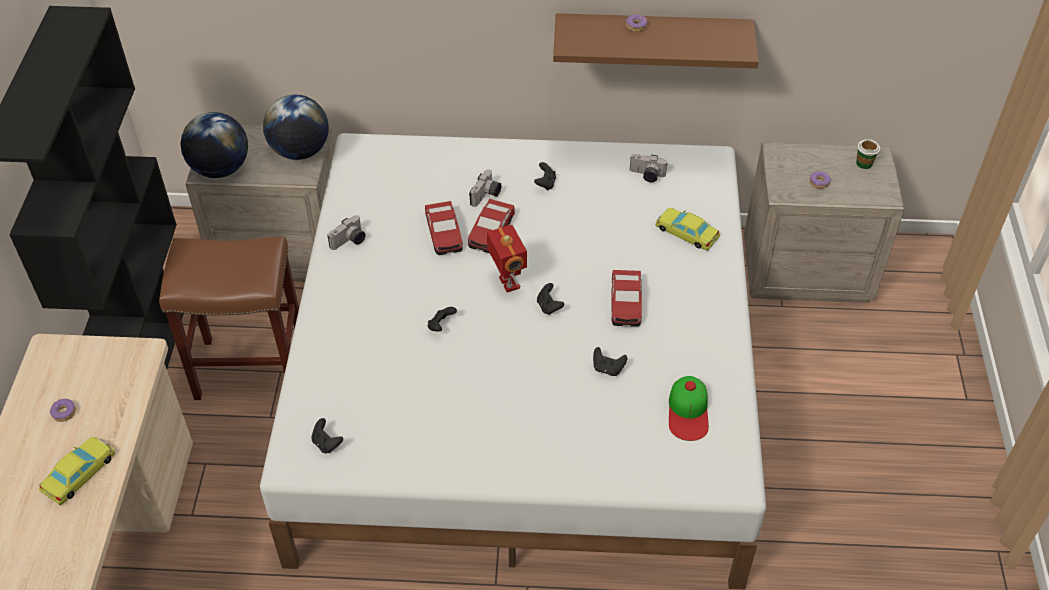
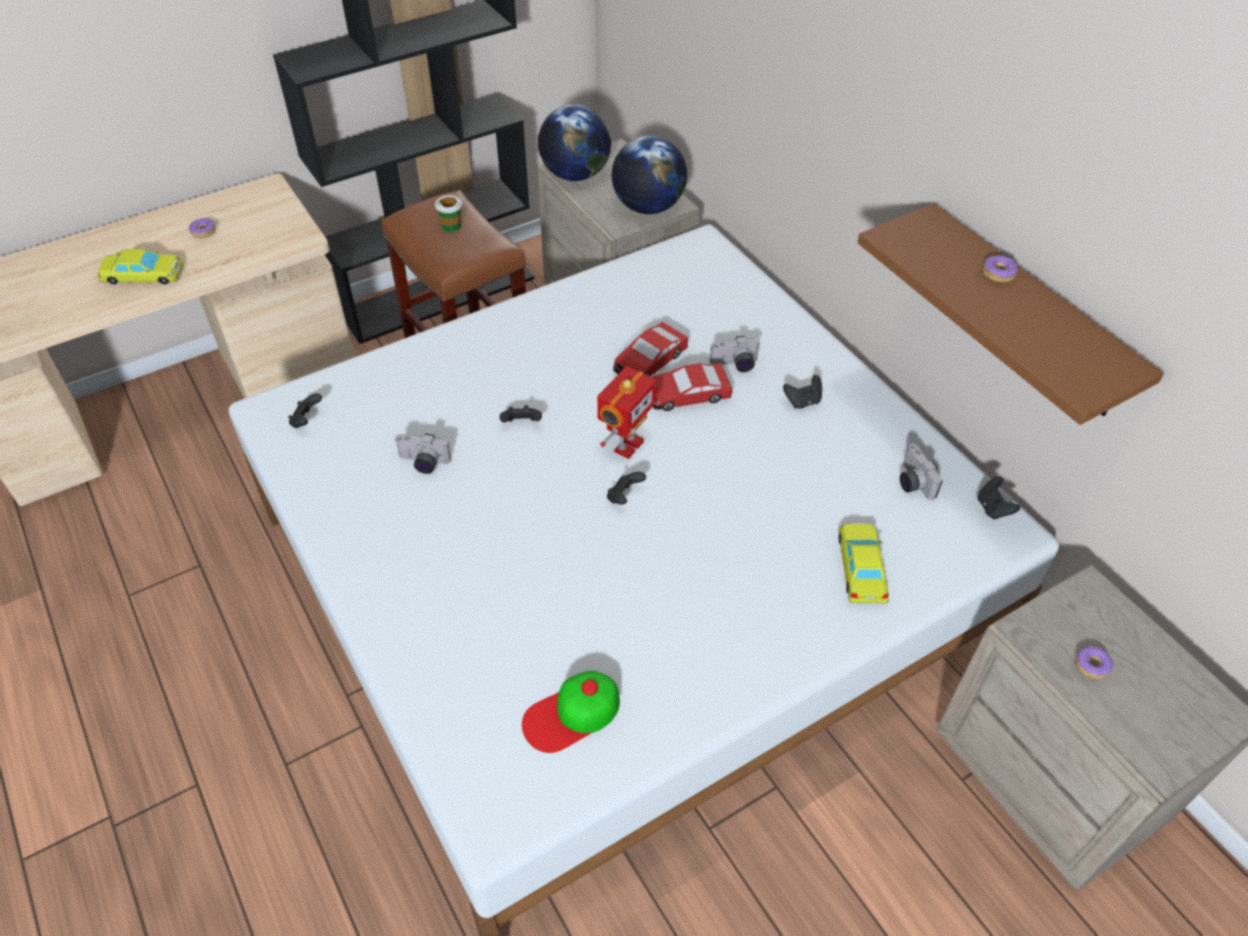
camera: 55 degrees right, 0 degrees up
(349, 242) = (574, 302): camera -> camera (422, 463)
(608, 368) = (576, 598): black game controller -> black game controller (993, 508)
(626, 303) = (691, 564): toy car -> none
(864, 163) = (1192, 704): cup -> cup (451, 226)

